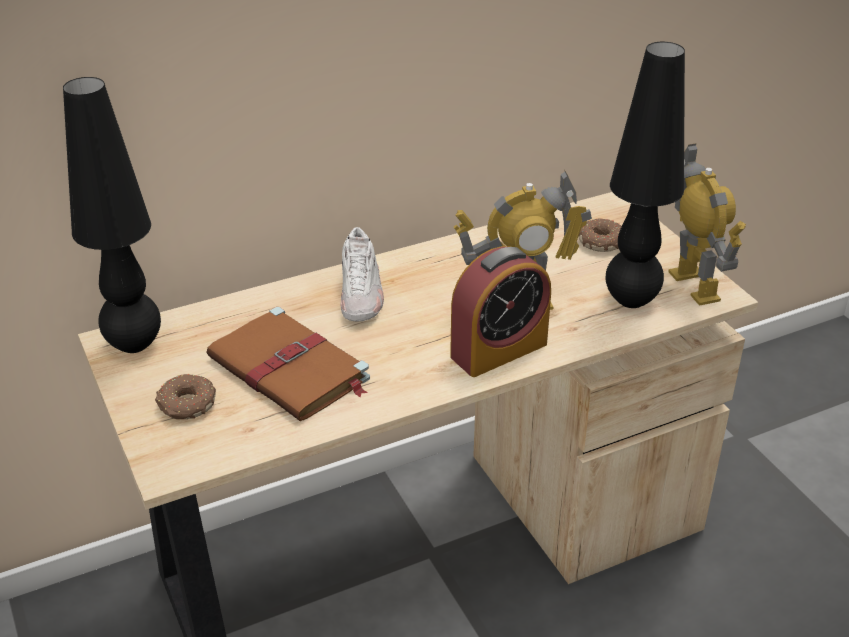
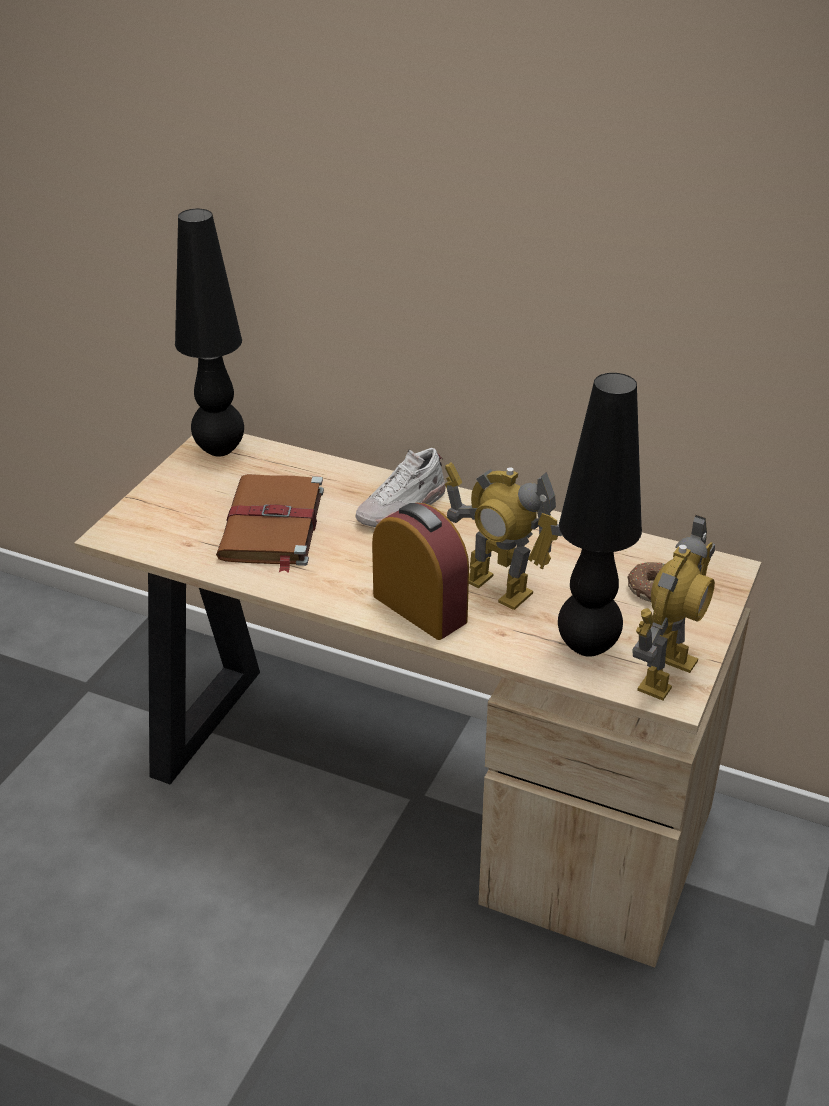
camera: 50 degrees right, 0 degrees up
(186, 405) = (183, 505): donut -> none
(499, 350) = (419, 608): alarm clock -> alarm clock turned 150 degrees counterclockwise

